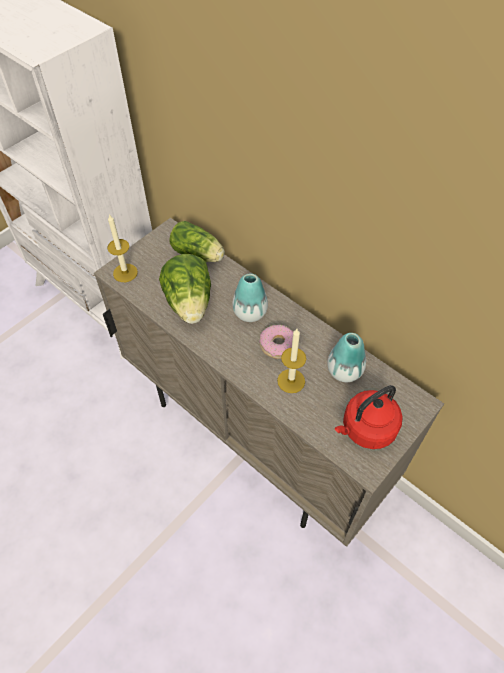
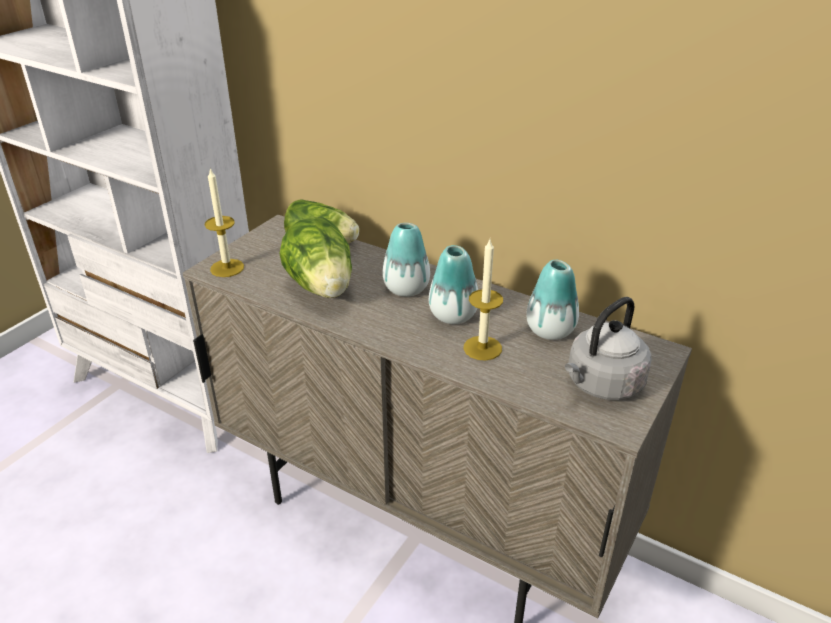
camera: 10 degrees left, 20 degrees down
(277, 345) = (453, 315): donut -> vase
(366, 429) = (601, 385): red kettle -> grey kettle

